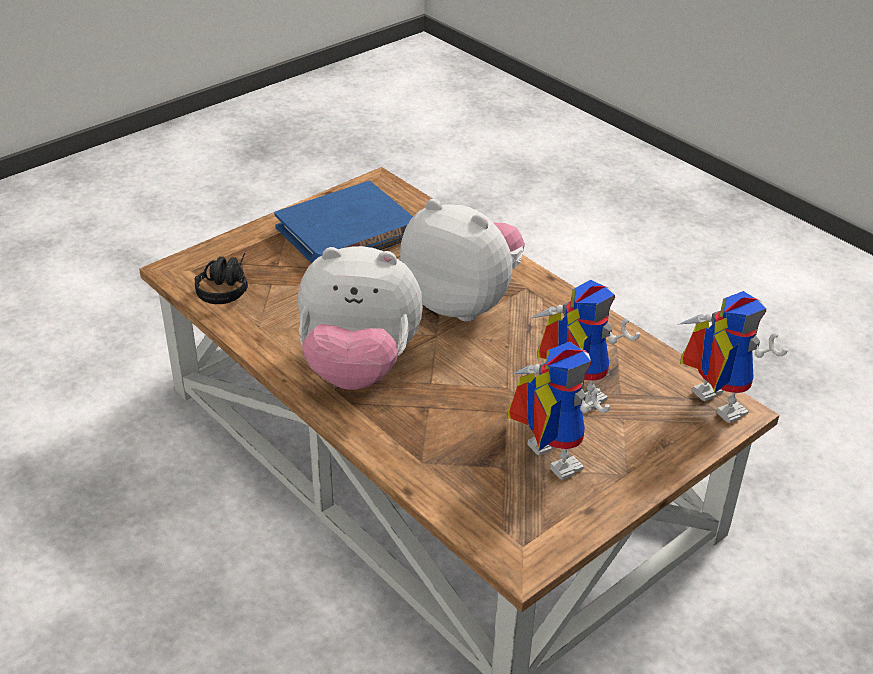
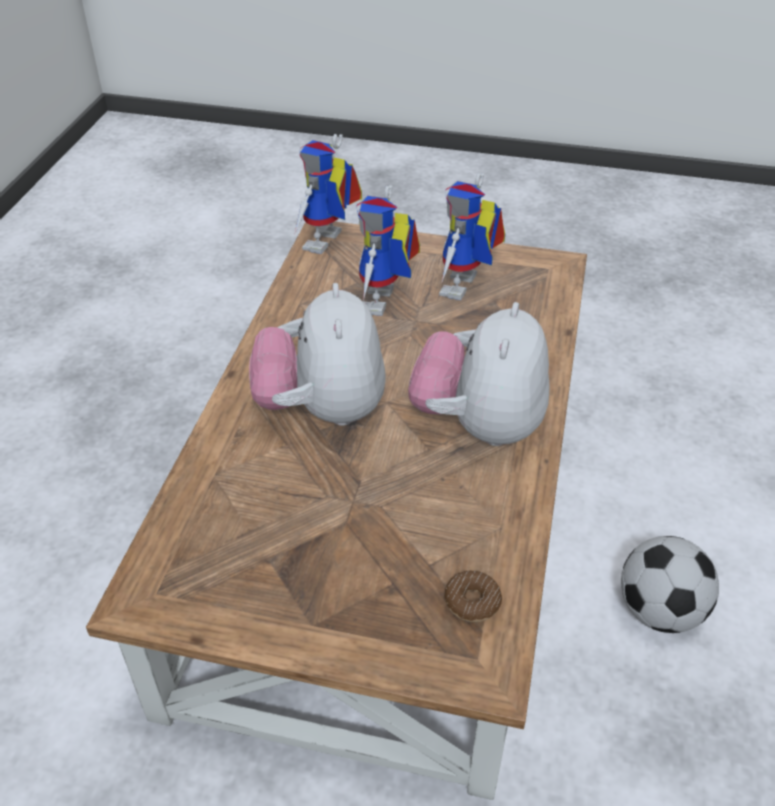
camera: 125 degrees left, 5 degrees up
(176, 562) = (660, 611): none -> football
(225, 286) = (472, 602): black headphones -> donut
(347, 232) = (275, 562): blue book -> none
(359, 368) = (479, 424): plush toy -> plush toy turned 135 degrees counterclockwise

